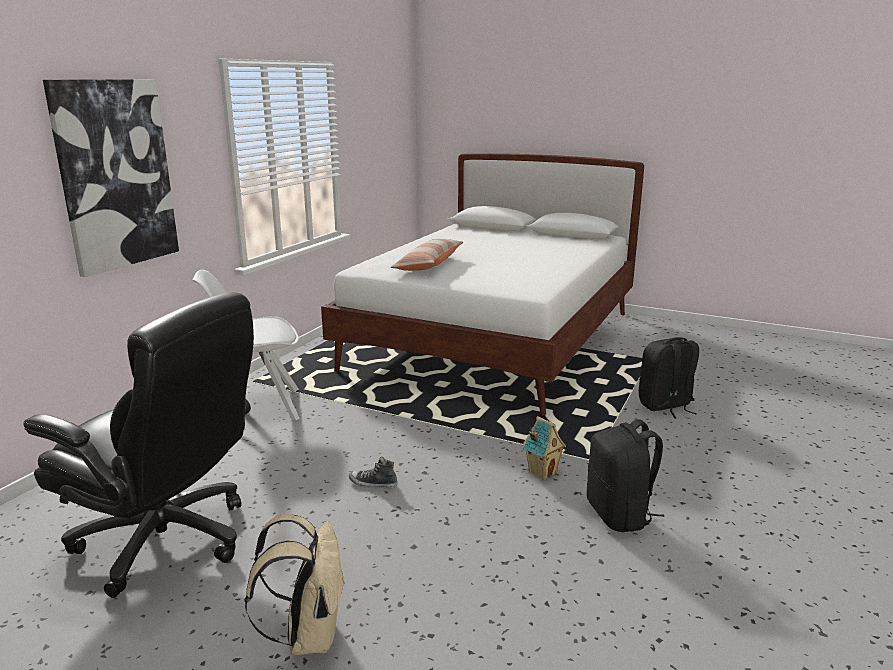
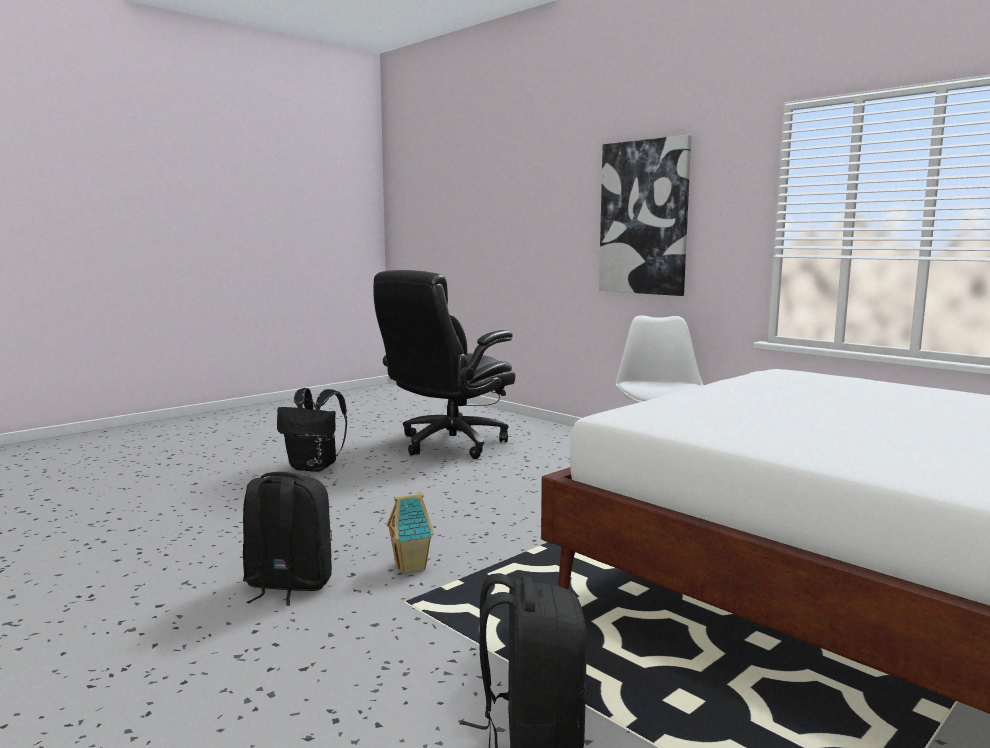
camera: 110 degrees right, 10 degrees down
(308, 635) = (315, 467): beige backpack -> black backpack
(373, 483) = (467, 495): shoe -> none
(428, 265) = (807, 389): pillow -> none

